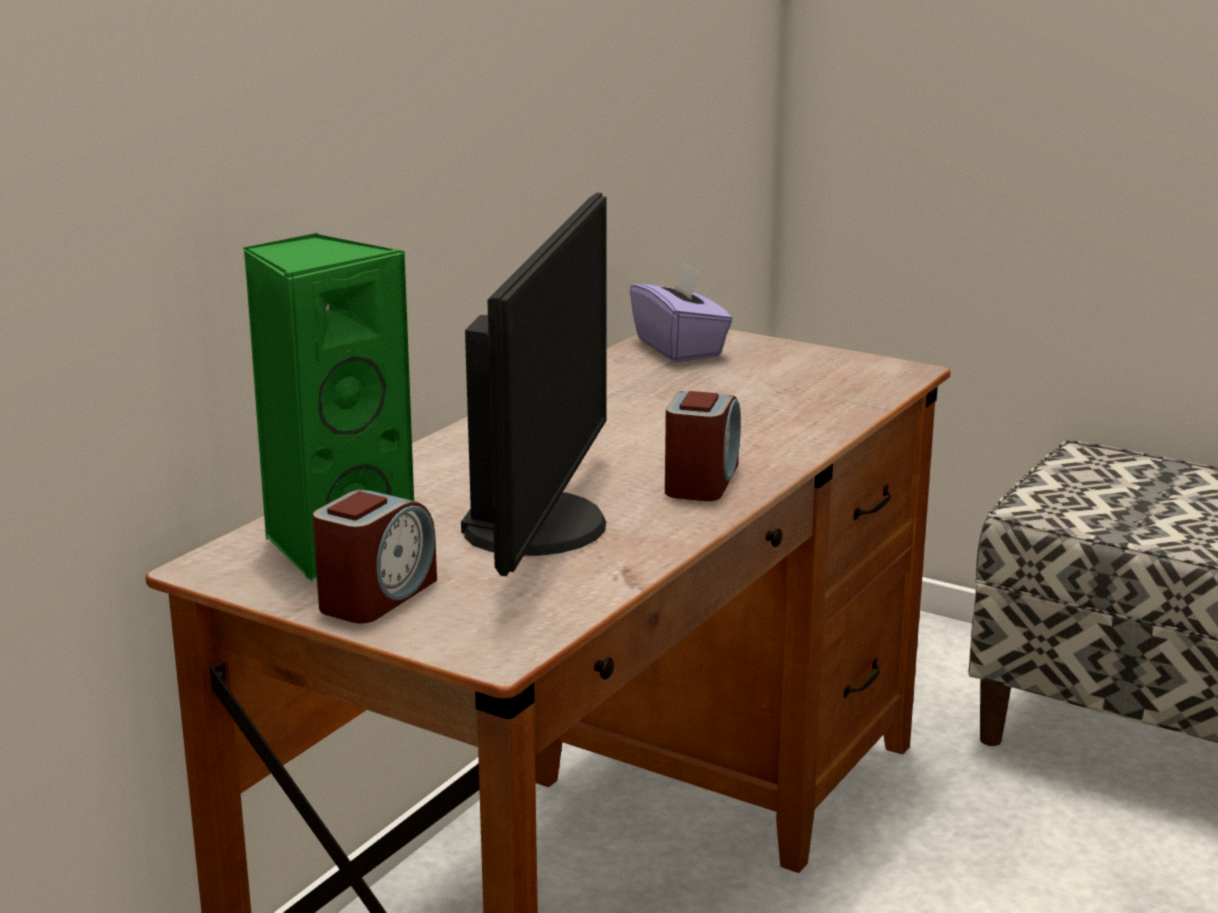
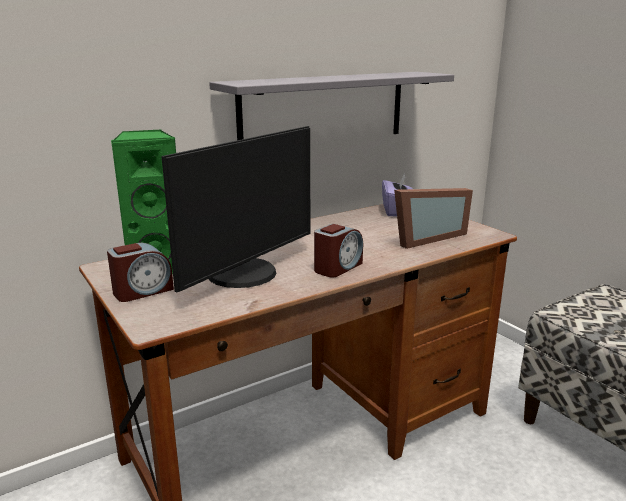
camera: 25 degrees right, 0 degrees up
(527, 142) = (324, 109): none -> grey shelf
(794, 397) = (425, 238): none -> picture frame

